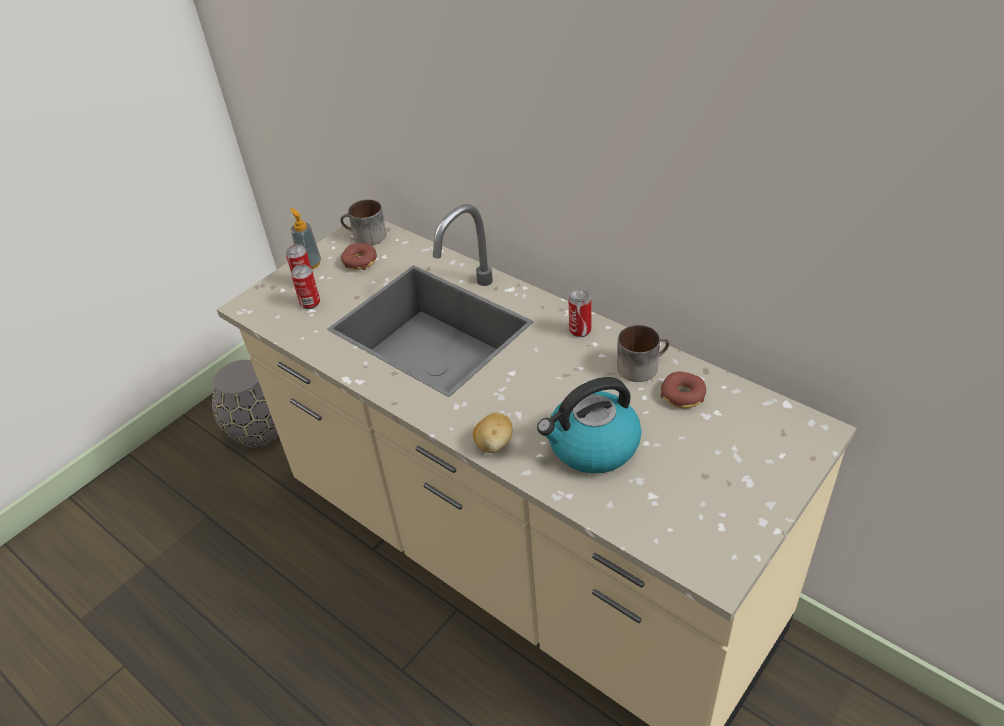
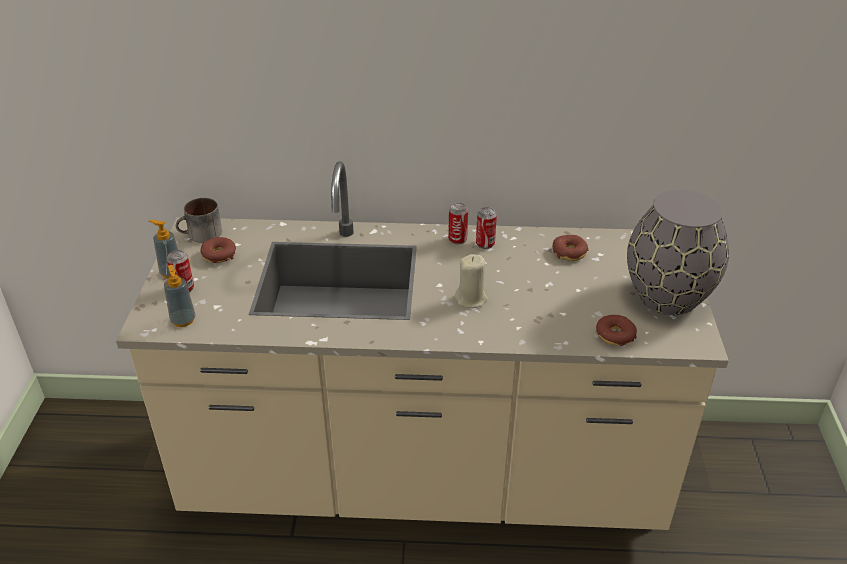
camera: 40 degrees left, 5 degrees down
(258, 432) = (84, 499): grey vase -> grey vase (666, 297)
(276, 312) = (183, 320): none -> soap dispenser
(310, 303) = (209, 301): can -> can (485, 244)
(494, 444) = (479, 335): potato -> none
(526, 402) = (471, 299): none -> beige candle
(592, 446) = (547, 307): kettle -> none
(629, 514) = (614, 335): none -> donut
(641, 365) = (523, 245): mug -> none

